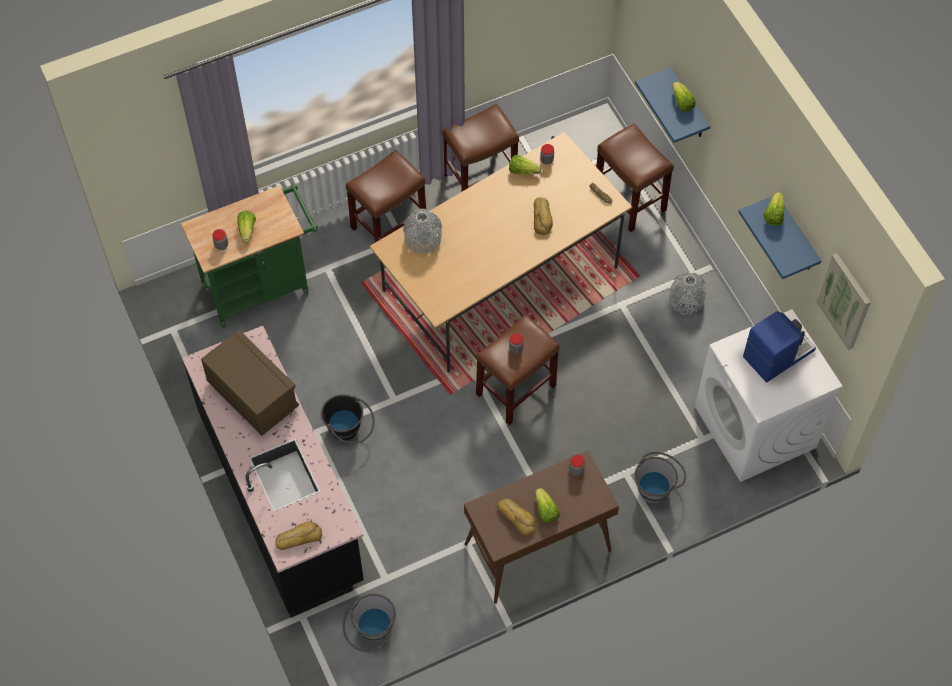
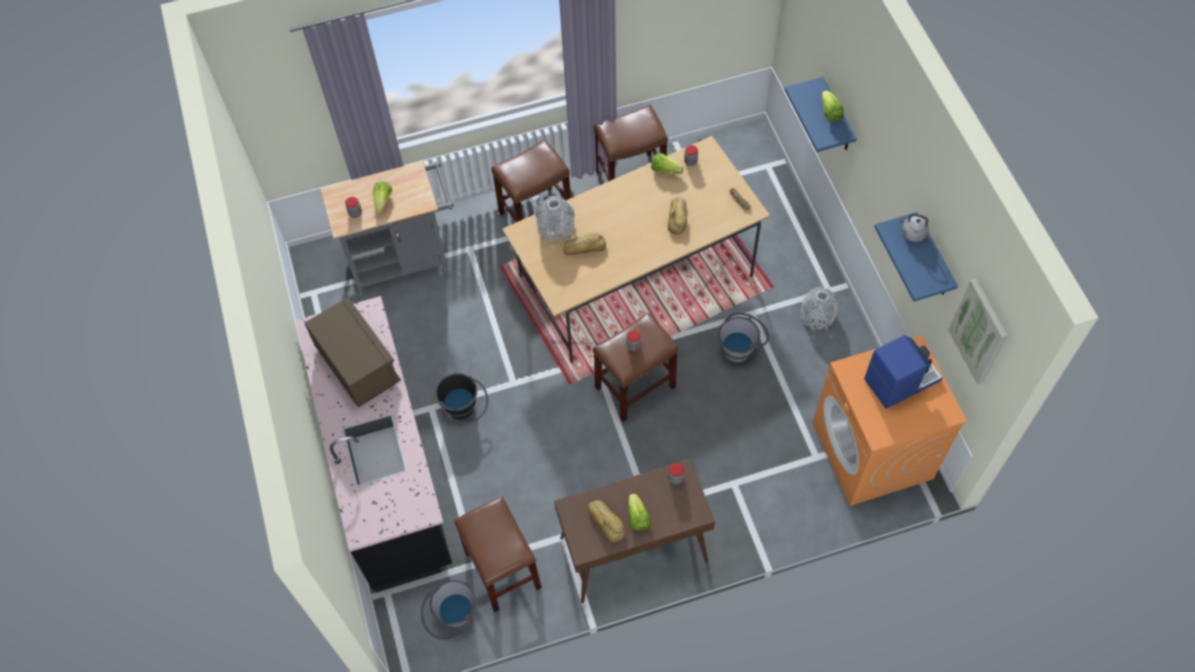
camera: 10 degrees right, 0 degrees up
(262, 286) = (405, 260): green cart -> grey cart
(298, 537) = (376, 517): bread -> bread (584, 247)
(630, 201) = (774, 213): brown stool -> brown stool (503, 570)
(657, 486) = (764, 501): grey bucket -> grey bucket (741, 347)
(756, 427) = (873, 451): white washing machine -> orange washing machine
(773, 215) = (911, 233): lettuce -> grey kettle

